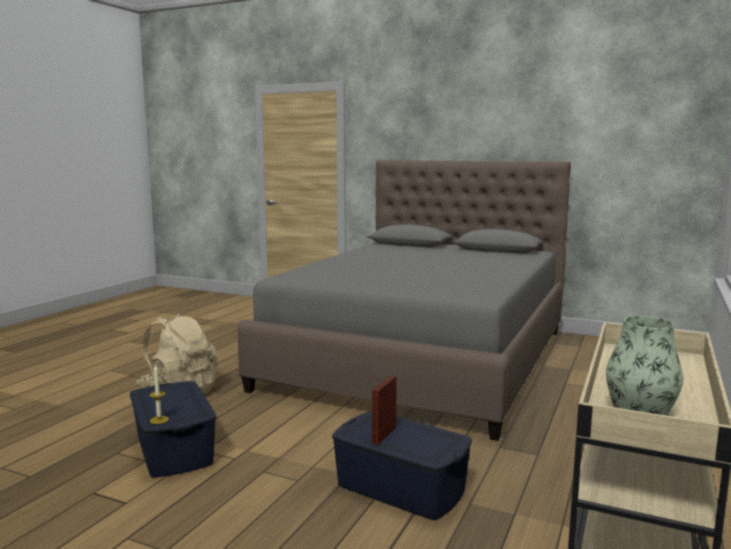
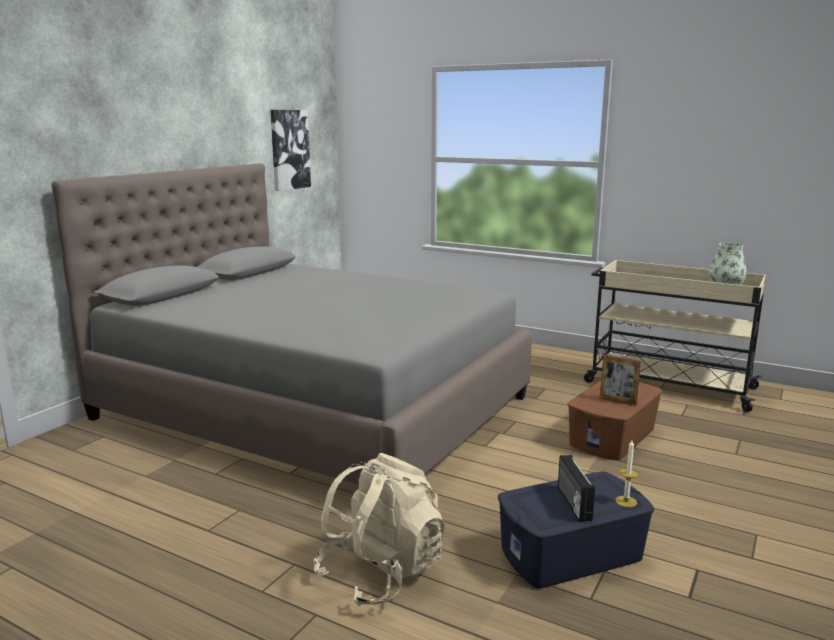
camera: 85 degrees left, 5 degrees up
(166, 401) = (572, 503): none -> radio
(400, 488) = (613, 437): blue storage box -> brown storage box
(628, 151) = (289, 149): none -> picture

